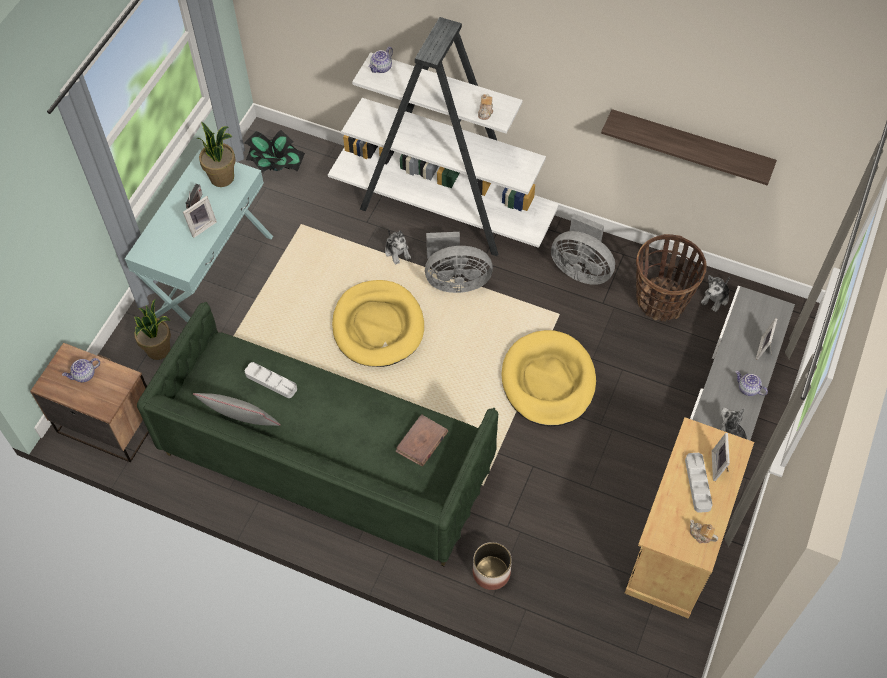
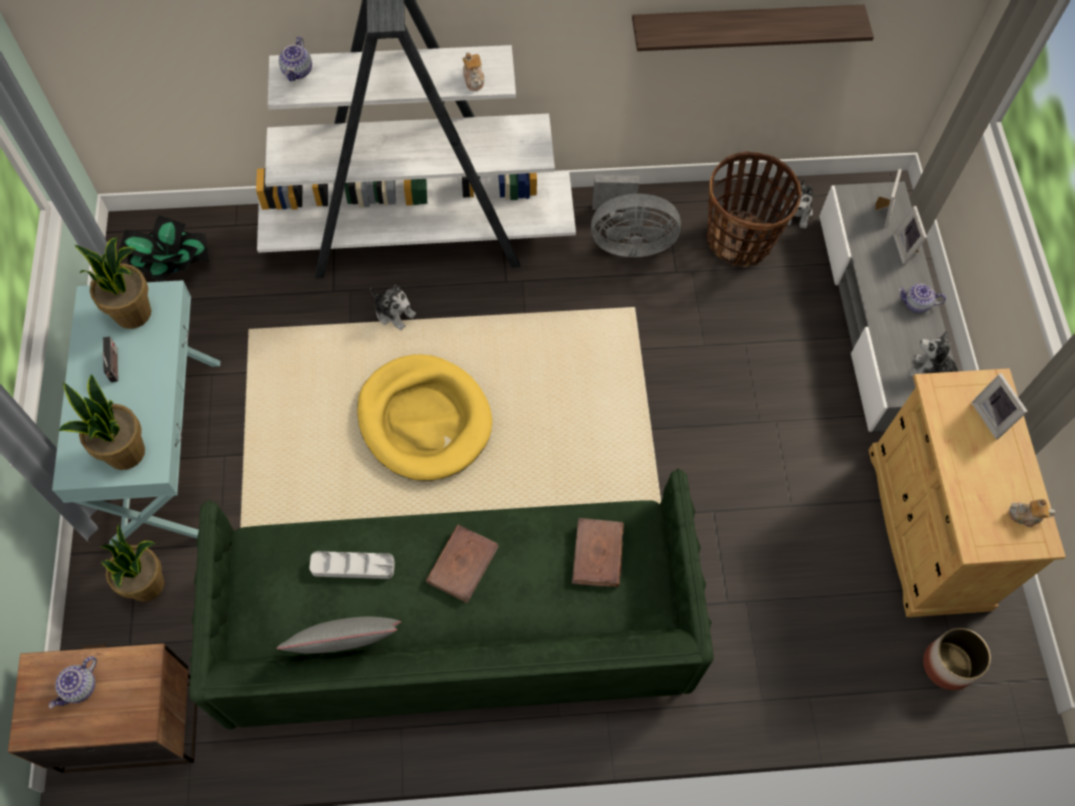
camera: 30 degrees left, 5 degrees up
(174, 254) = (124, 452): none -> potted plant
(201, 226) = (141, 394): picture frame -> picture frame (882, 210)
(336, 409) = (462, 564): none -> brown book
(455, 281) = (487, 320): grey fan -> none
(491, 572) = (742, 672): planter -> planter (947, 665)
(548, 381) = (669, 396): yellow dog bed -> none
(697, 483) = (981, 452): grey tray -> none

